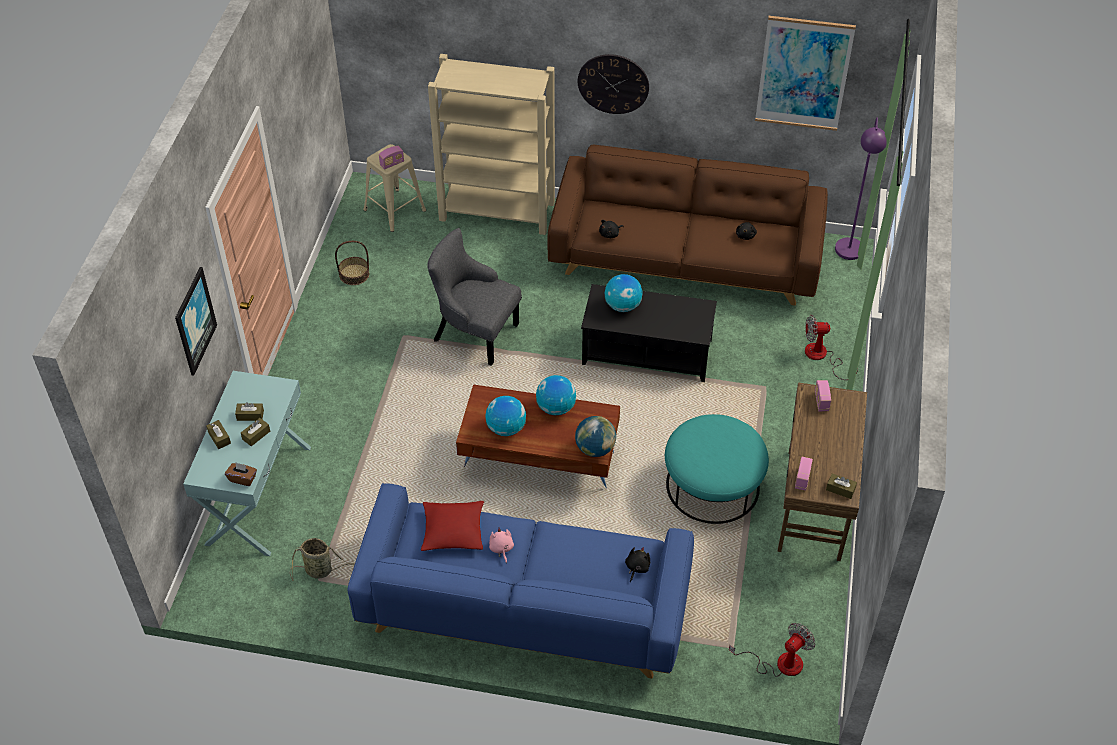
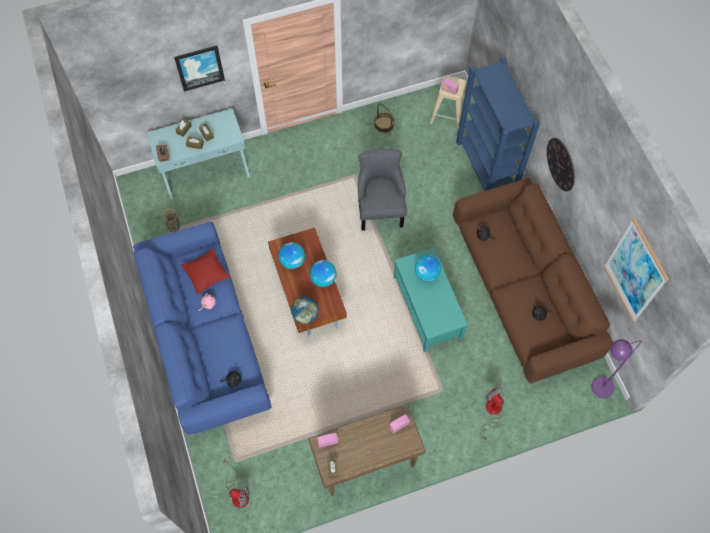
camera: 60 degrees right, 15 degrees up
(497, 211) = (486, 167): beige bookcase -> blue bookcase
(647, 351) = (428, 307): black coffee table -> turquoise coffee table
(712, 486) = (345, 395): turquoise ottoman -> none

